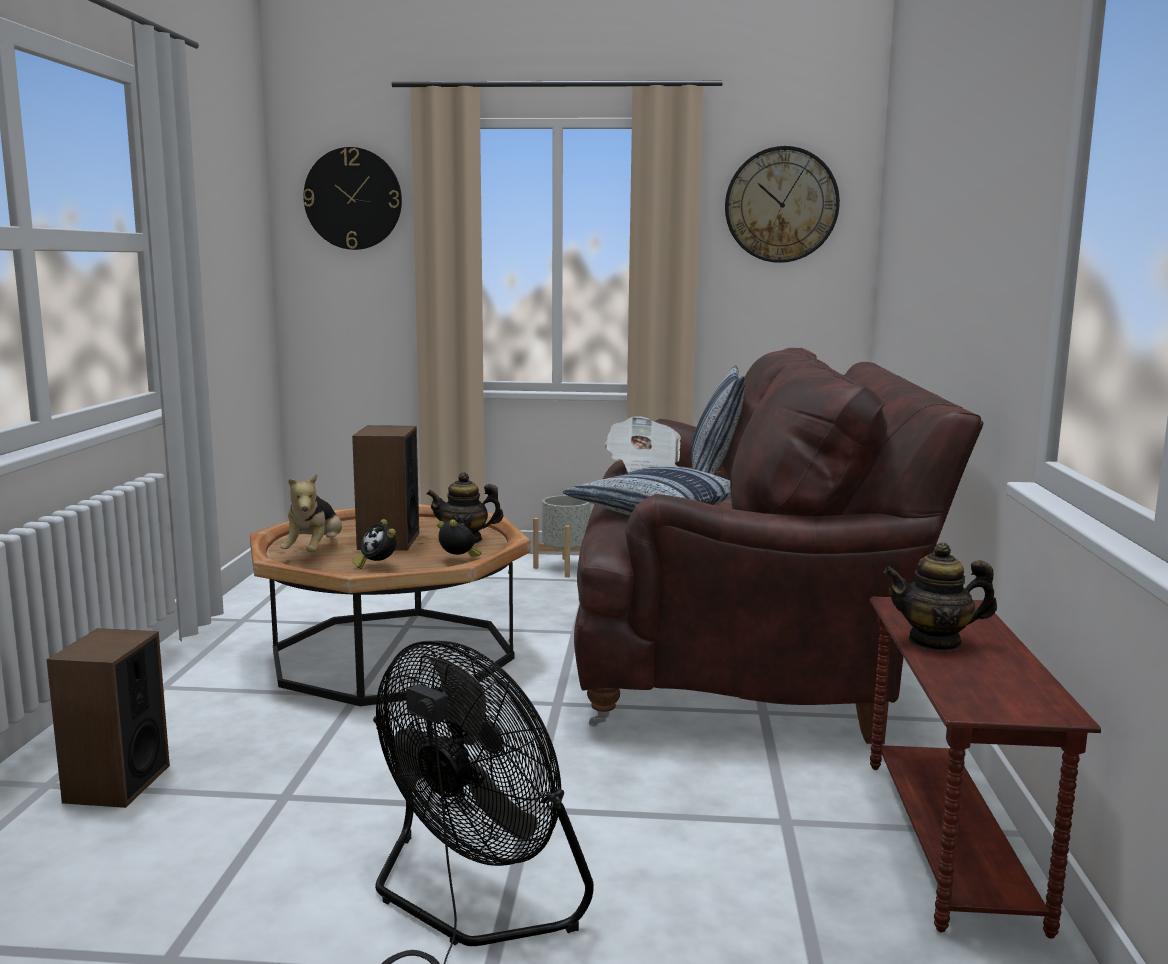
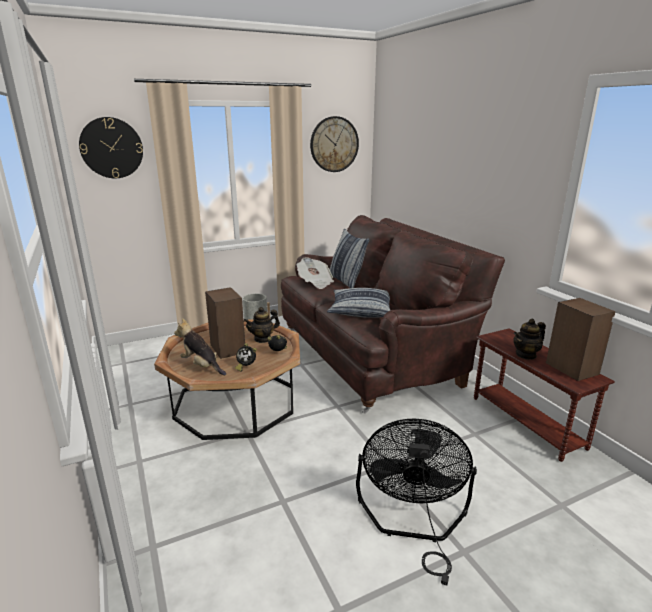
camera: 30 degrees left, 10 degrees up
(116, 784) = (191, 529): speaker -> speaker (571, 368)
(315, 552) = (201, 366): plush toy -> plush toy turned 150 degrees clockwise

